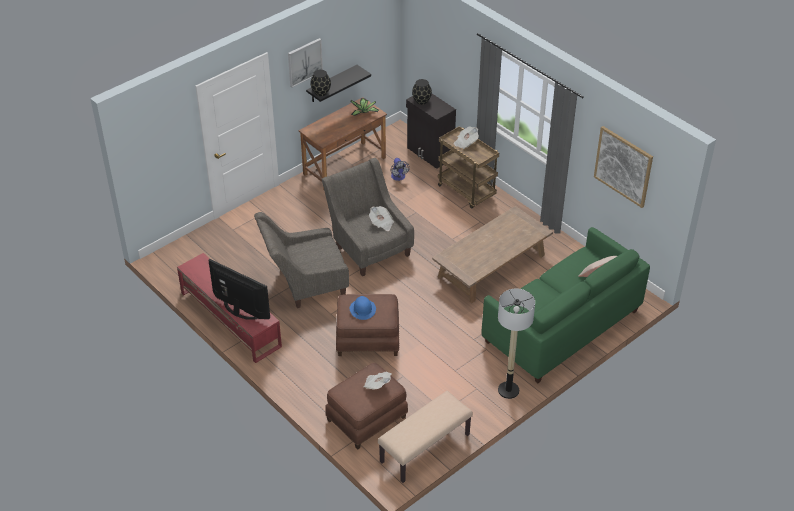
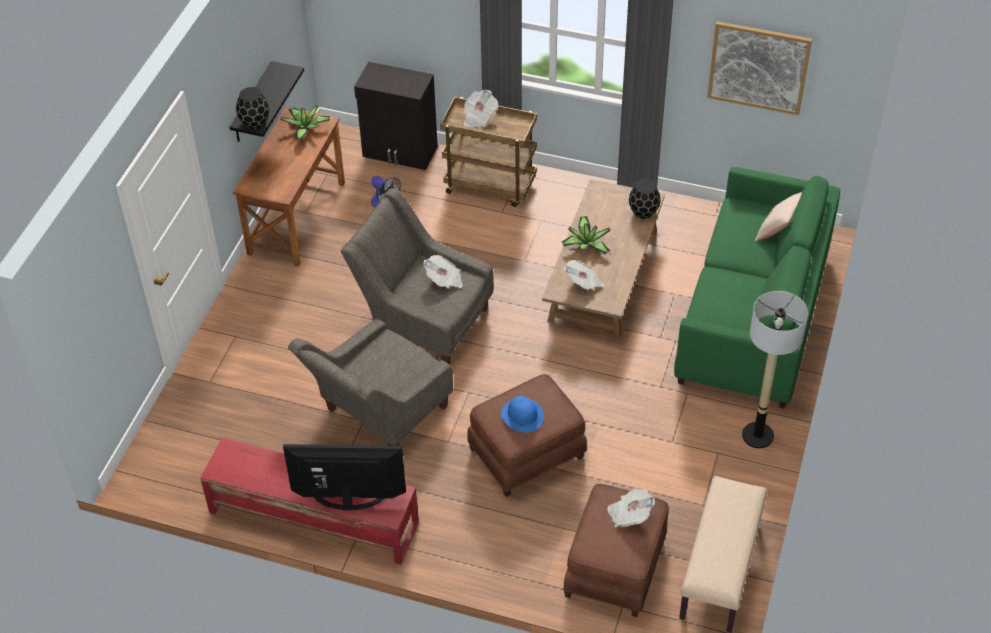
camera: 30 degrees left, 5 degrees up
(304, 62) = (221, 85): picture -> none
(421, 100) = (377, 80): black vase -> black vase (643, 211)
(462, 259) = (584, 283): none -> newspaper
(481, 239) = (586, 244): none -> potted plant

